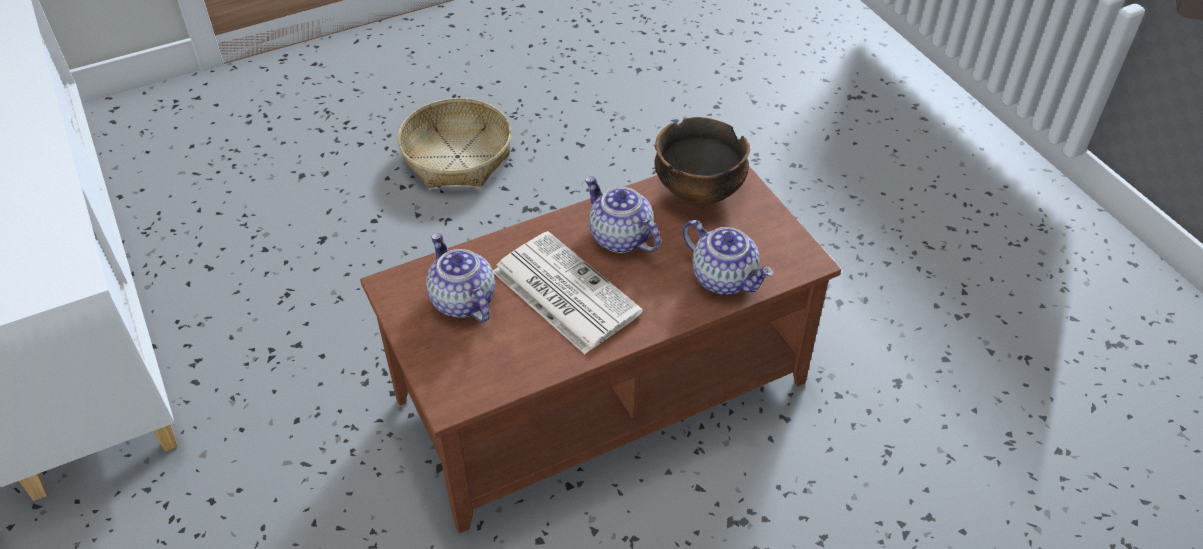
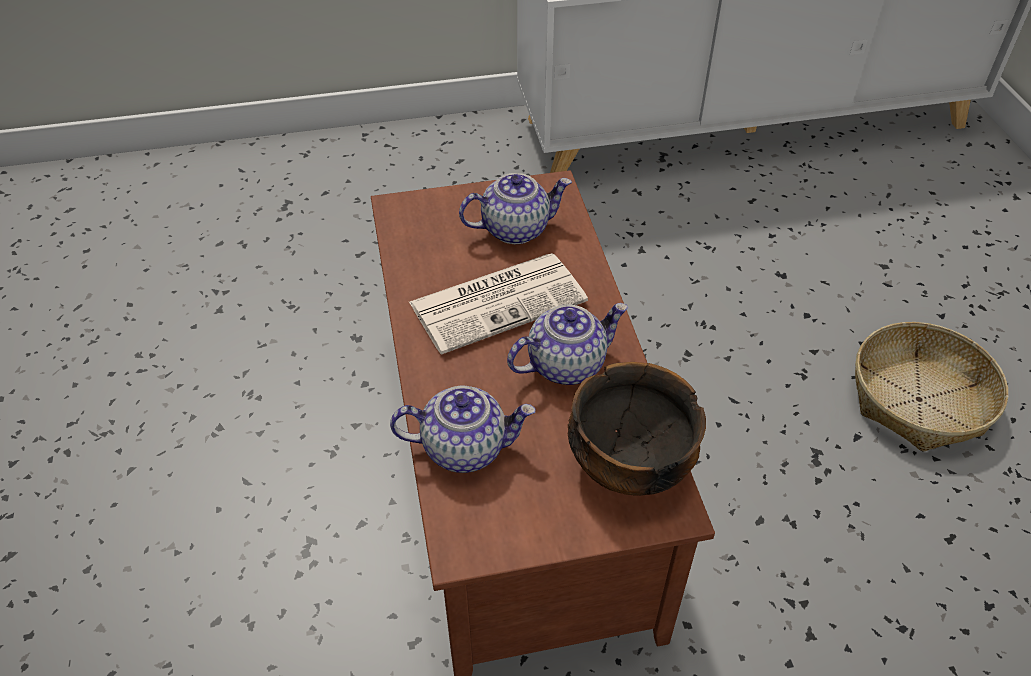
camera: 105 degrees right, 0 degrees up
(725, 278) = (465, 447): teapot -> teapot turned 150 degrees counterclockwise

